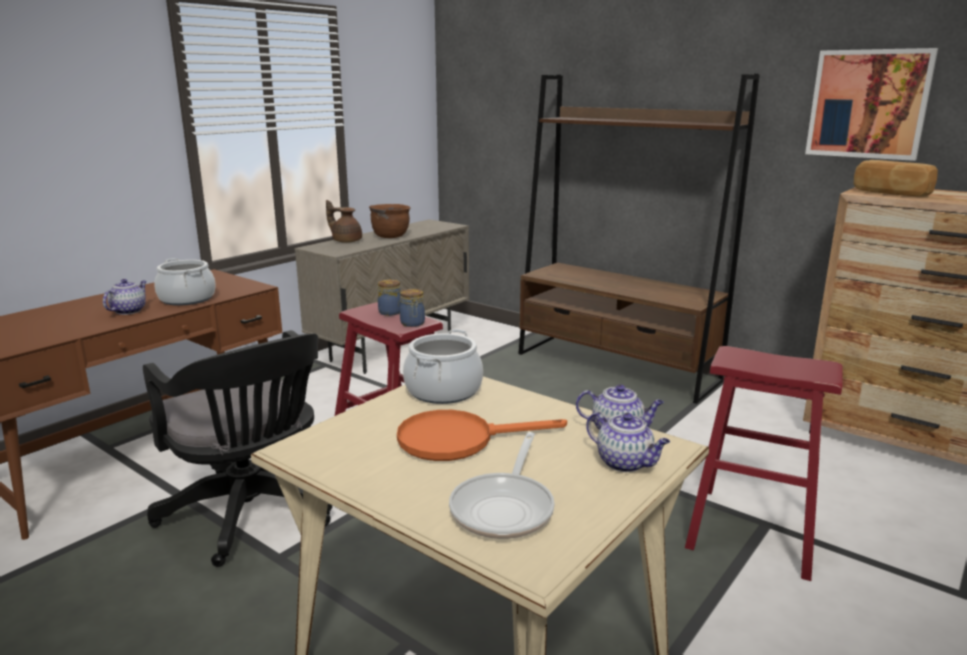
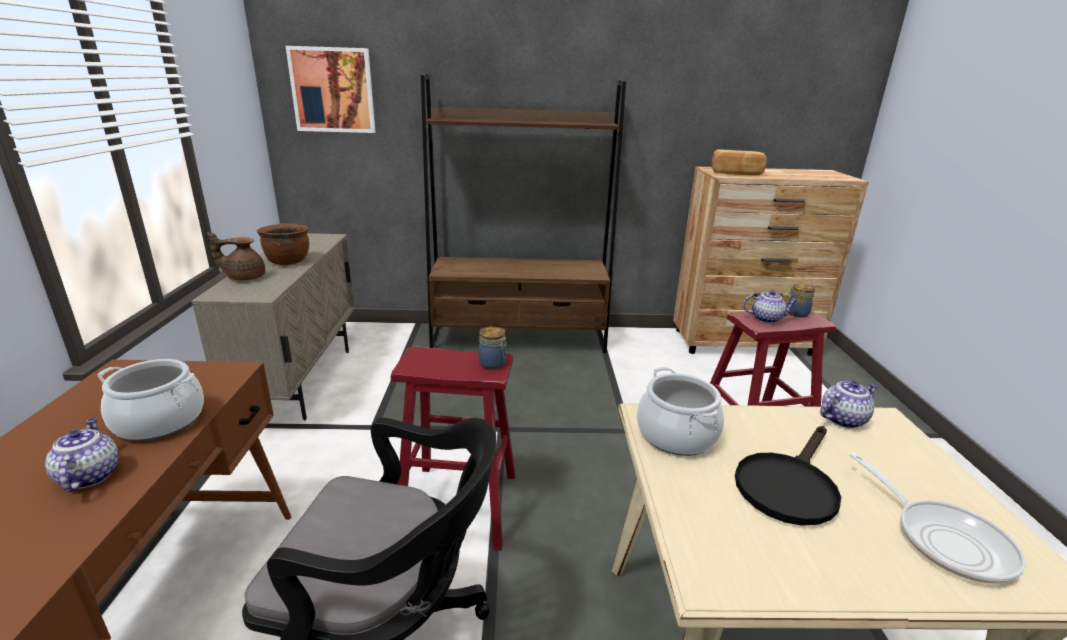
camera: 40 degrees left, 5 degrees up
(390, 312) = (444, 357): jar -> jar (796, 313)
(458, 439) = (788, 485): orange frying pan -> black frying pan
(625, 463) = (902, 448): teapot -> teapot (767, 319)
(868, 104) = (697, 106): picture -> picture (333, 90)

